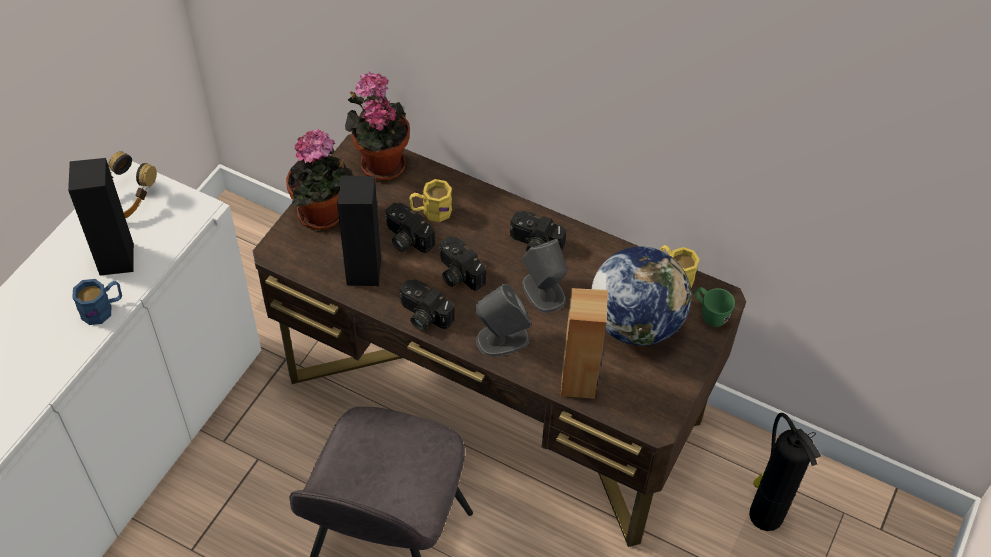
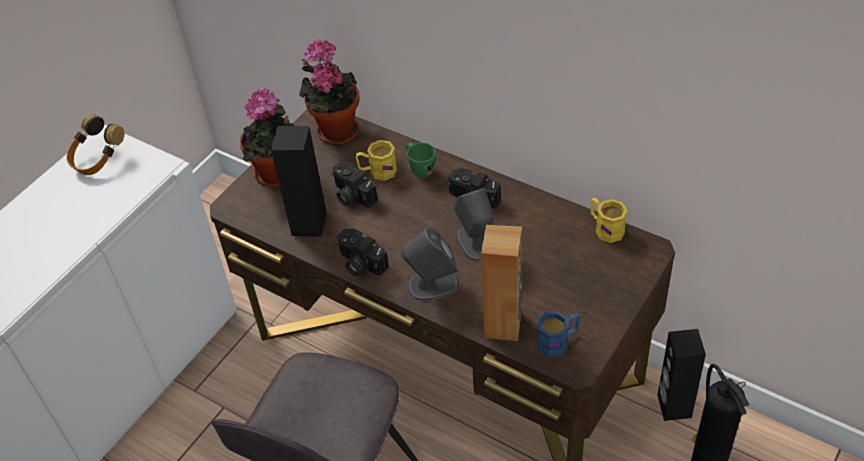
camera: 10 degrees right, 5 degrees down
(103, 309) = (61, 252): blue mug -> blue mug (558, 341)
(116, 259) = (80, 209): black speaker -> black speaker (673, 406)
(457, 273) = (396, 226): camera -> none
(635, 323) = (563, 271): globe -> none
(709, 315) = (637, 265): green mug -> green mug (419, 169)

